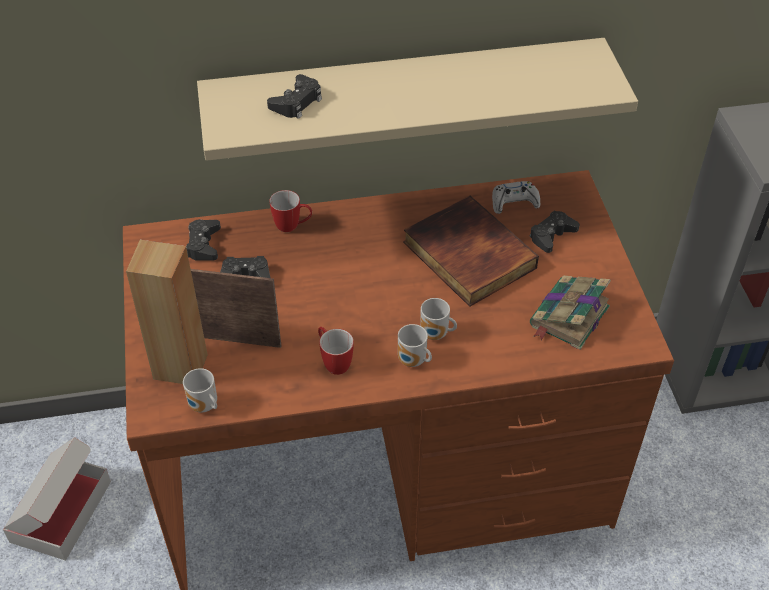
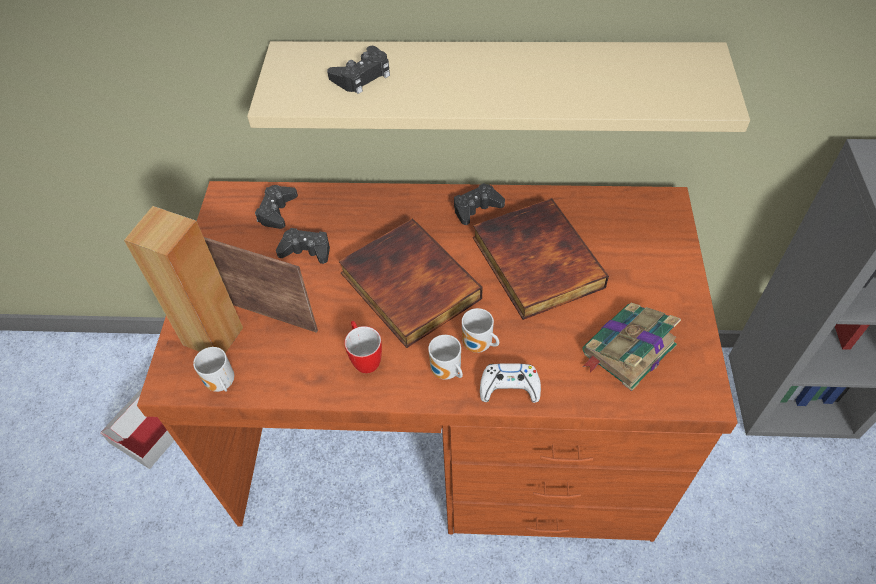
camera: 15 degrees right, 5 degrees up
(293, 226) = (367, 205): mug -> none
(354, 294) = (407, 286): none -> book
(514, 202) = (599, 211): white game controller -> white game controller (509, 387)
(552, 235) = (631, 254): black game controller -> black game controller (476, 208)

